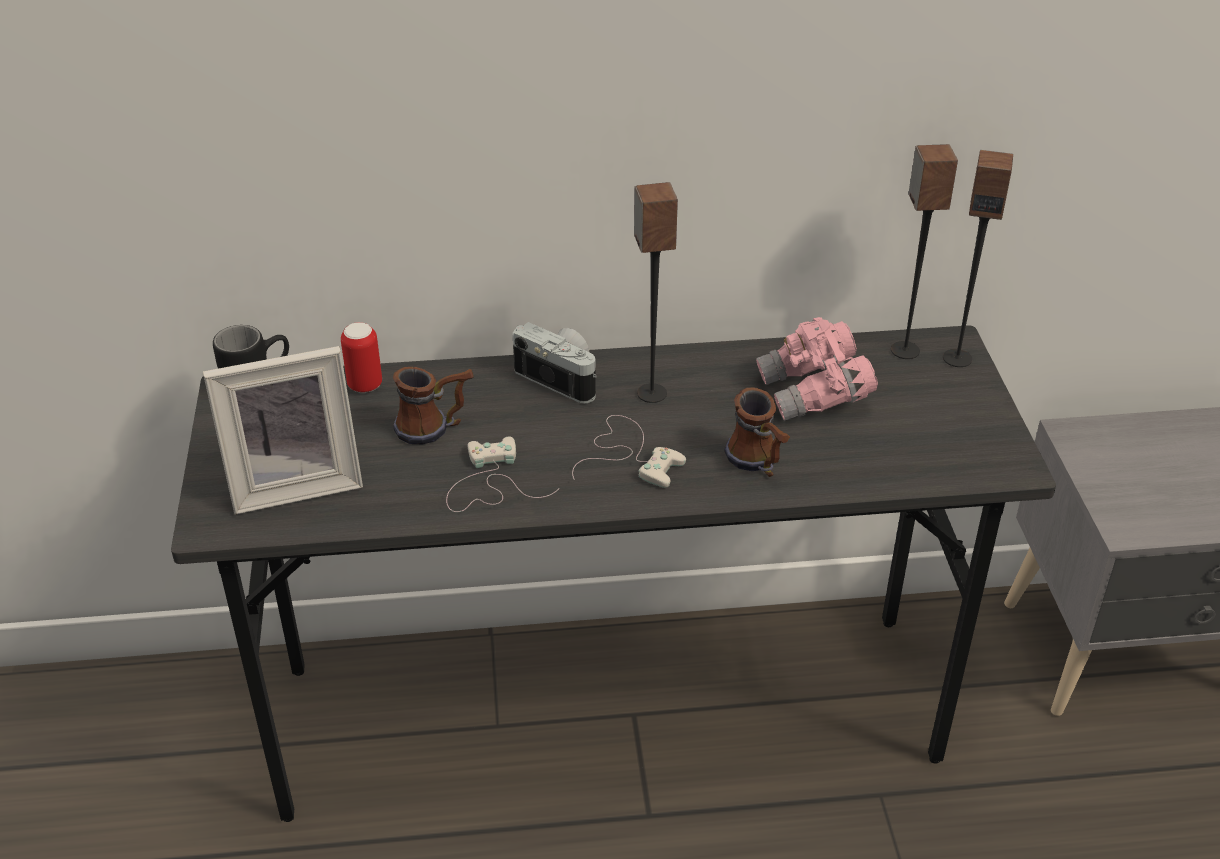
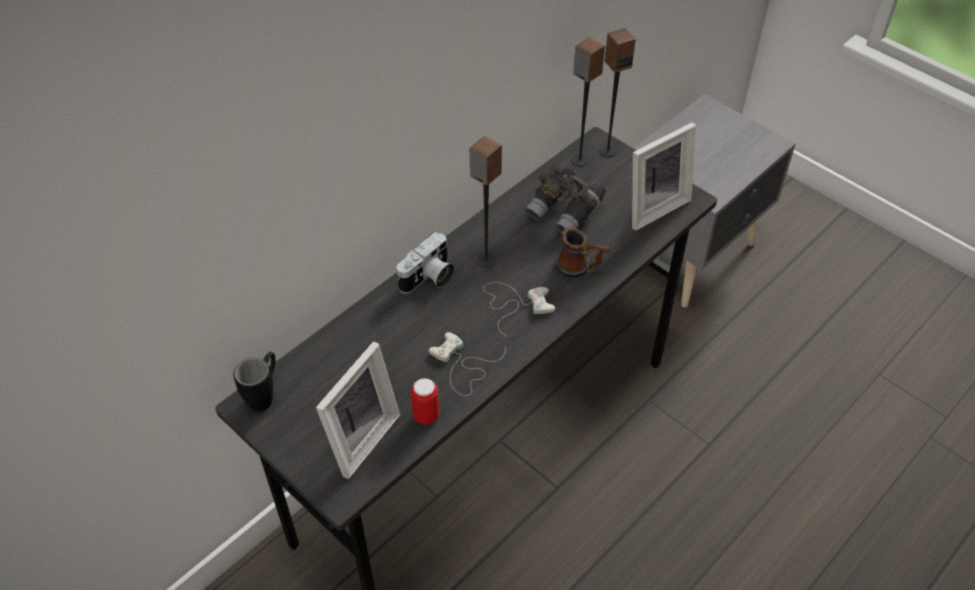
camera: 40 degrees left, 10 degrees up
(365, 385) = (324, 351): can -> can (426, 416)
(435, 427) = (395, 352): mug -> none
(562, 377) = (429, 278): camera -> camera turned 135 degrees clockwise
(814, 394) = (564, 211): pink binoculars -> grey binoculars
(945, 447) = (652, 206): none -> picture frame

